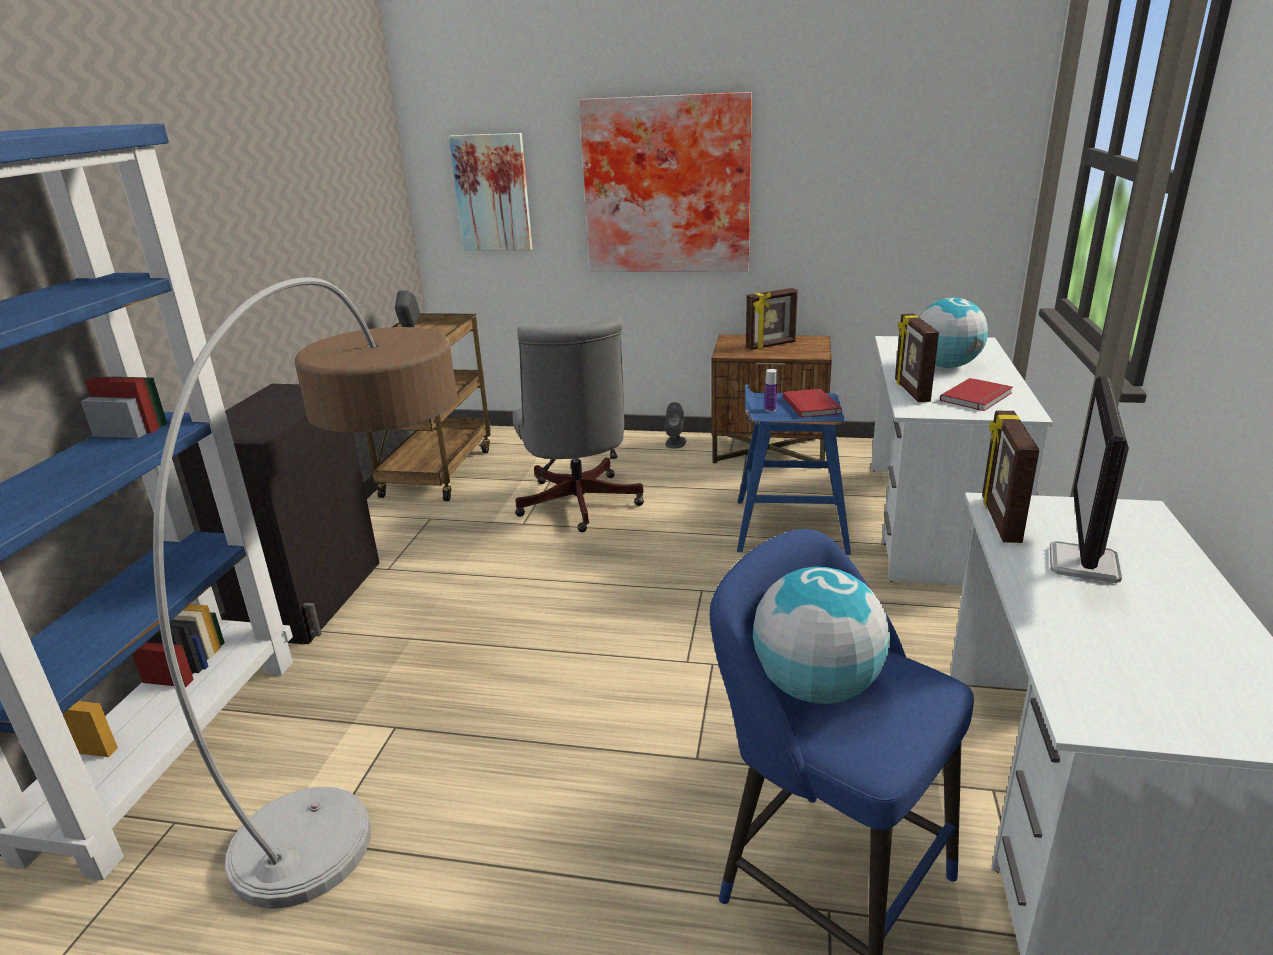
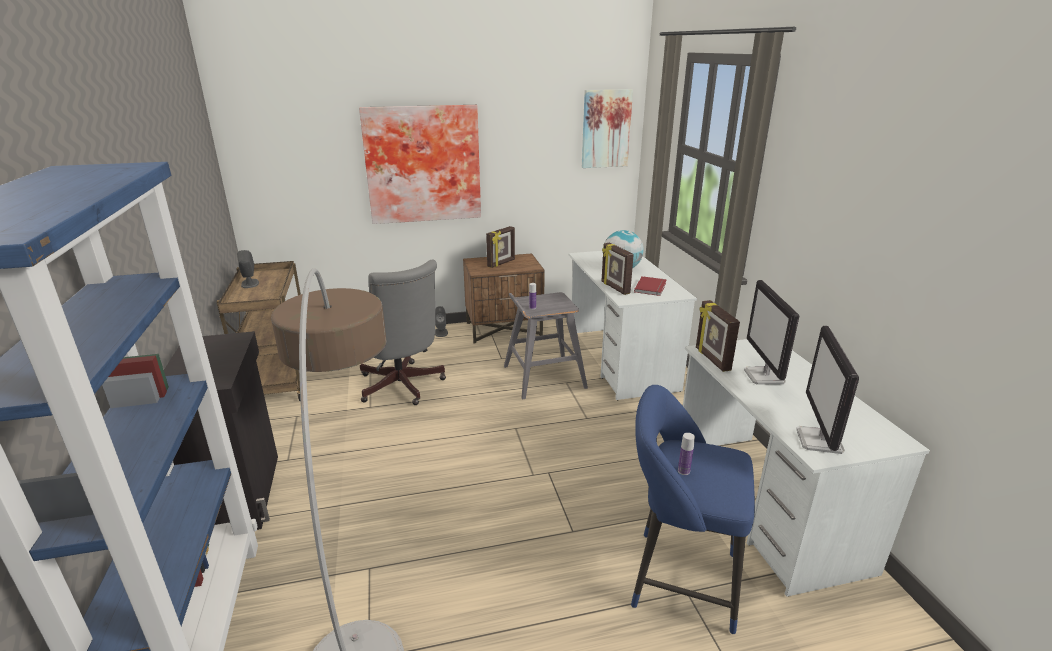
camera: 25 degrees left, 0 degrees up
(492, 193) = (293, 172): picture -> picture (606, 129)
(788, 526) = (543, 377): blue stool -> grey stool
(813, 405) = (555, 301): red book -> none
(815, 687) = (683, 471): globe -> bottle
(1113, 696) = (819, 441): none -> monitor

